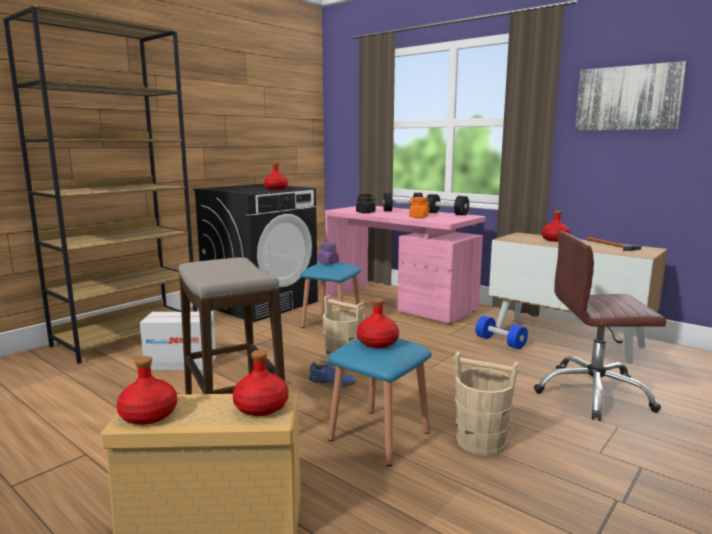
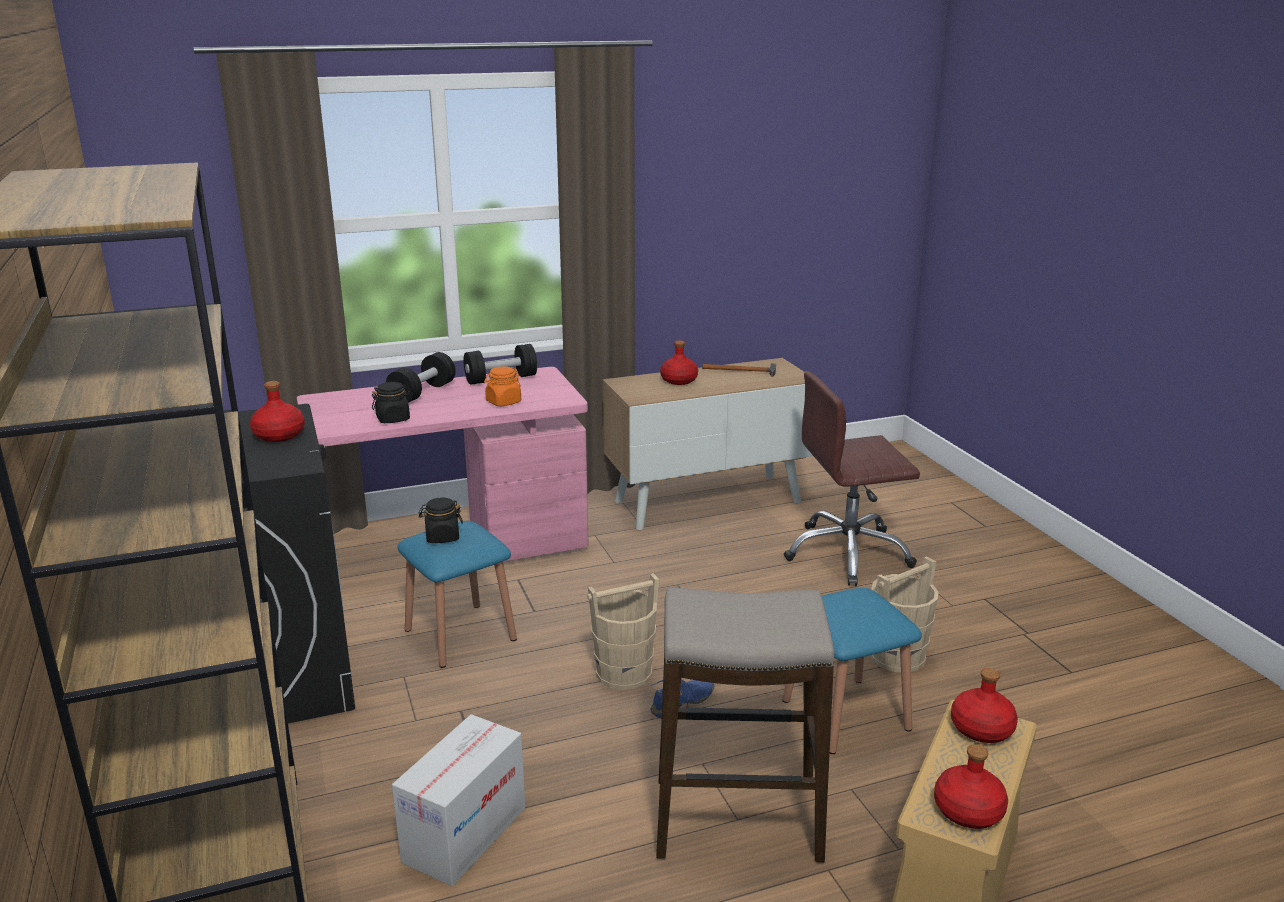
camera: 60 degrees left, 10 degrees up
(328, 263) = (442, 537): purple jar -> black jar
(378, 342) = (853, 608): red bottle -> none
(500, 342) = (676, 541): blue dumbbell -> none
(593, 394) = (848, 553): brown office chair -> brown office chair turned 45 degrees clockwise
(628, 98) = (710, 175): picture -> none

